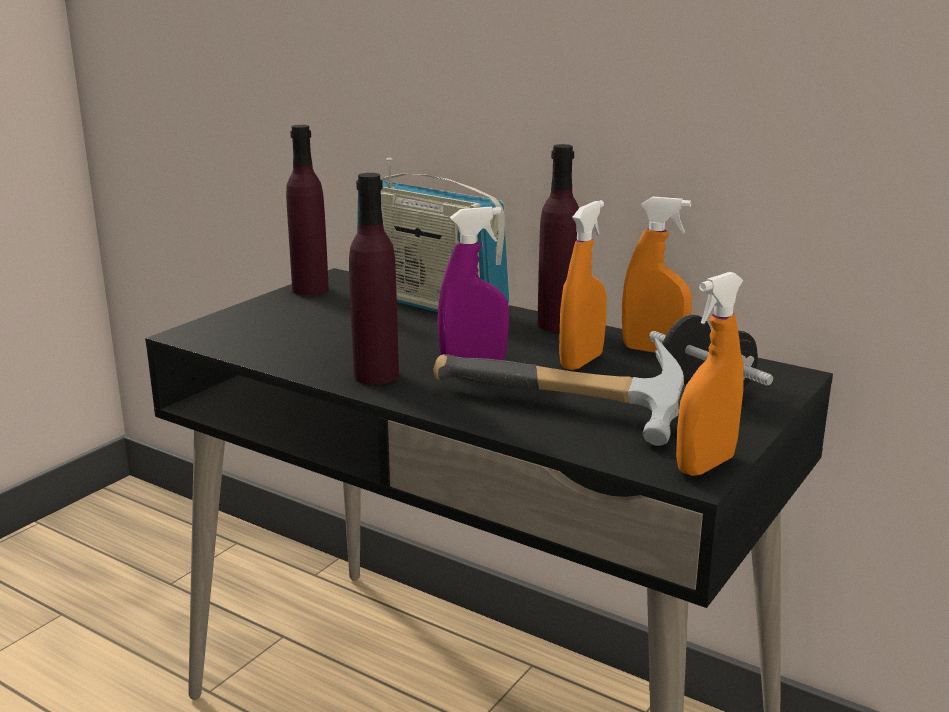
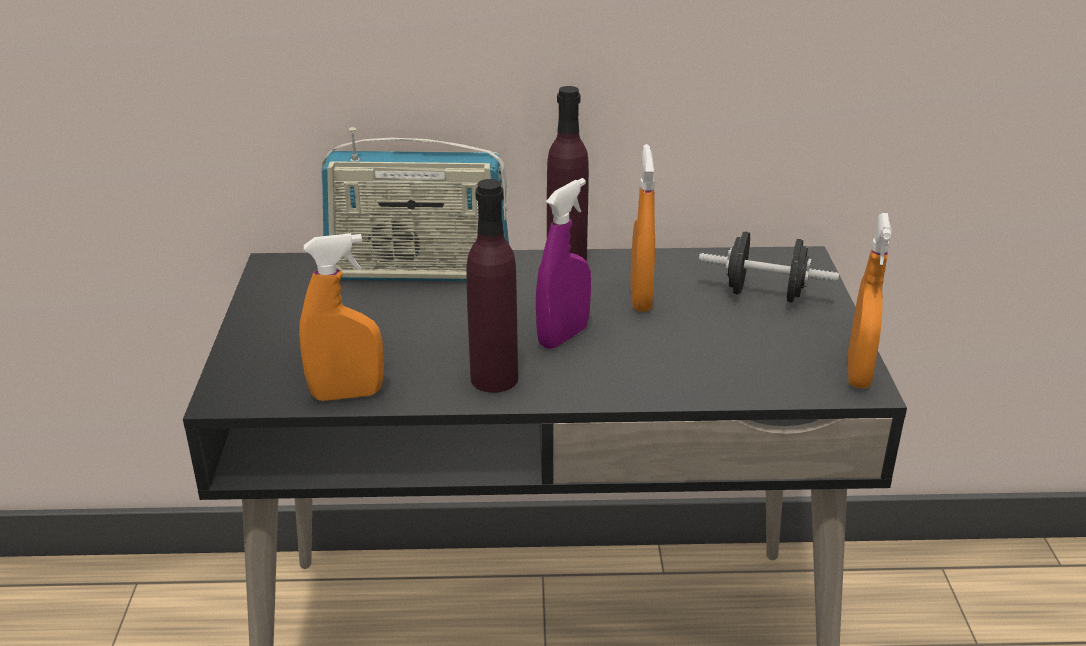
camera: 35 degrees left, 10 degrees up
(310, 289) = (271, 291): purple bottle -> none
(562, 412) = (698, 360): hammer -> none
(653, 350) = (678, 266): orange spray bottle -> orange spray bottle (347, 394)

